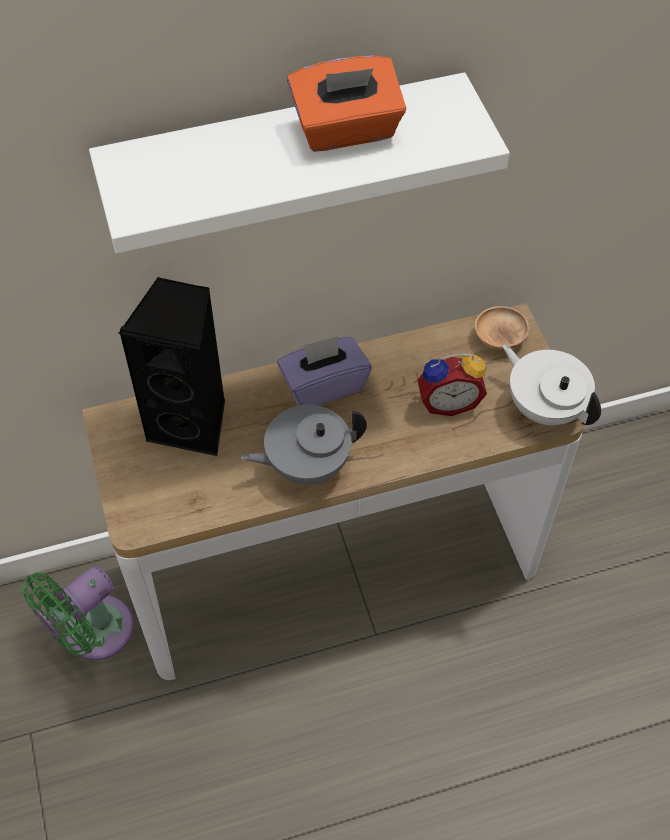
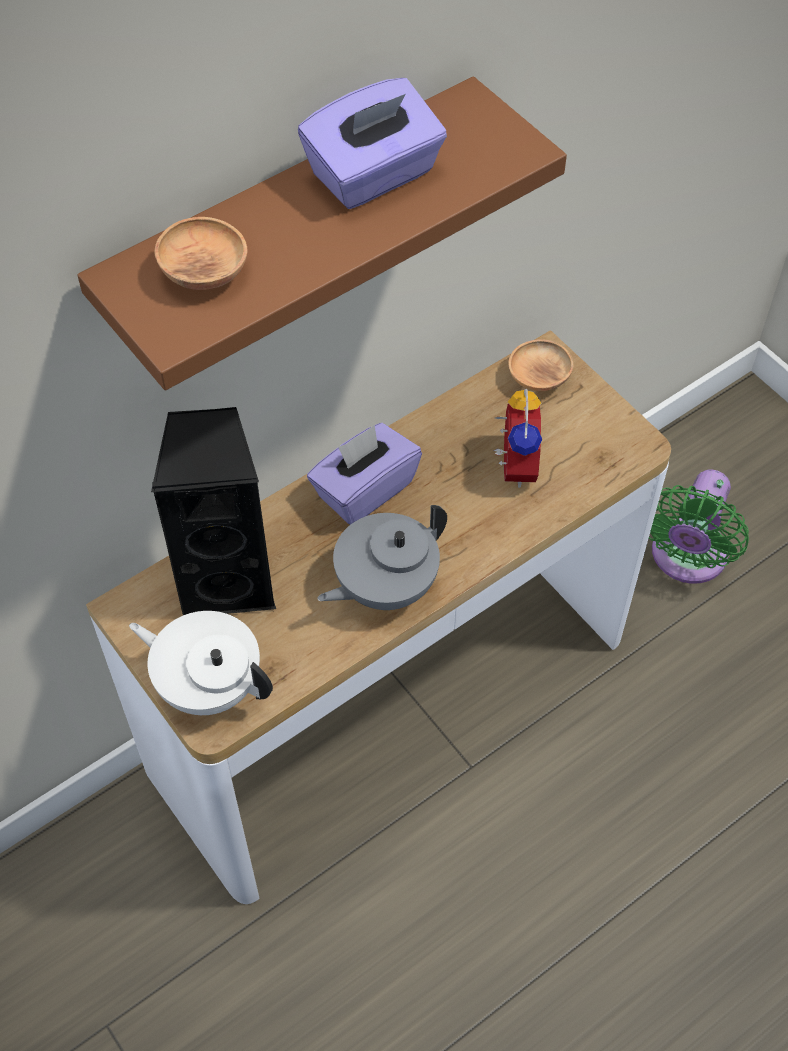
camera: 20 degrees left, 0 degrees up
(92, 633) = (135, 880): green fan -> green fan (686, 558)
(181, 171) = (204, 272): none -> brown bowl
(284, 157) = (290, 226): white shelf -> brown shelf
(346, 130) = (374, 175): orange tissue box -> purple tissue box
(448, 401) = (513, 466): alarm clock -> alarm clock turned 60 degrees counterclockwise
(544, 407) = (620, 440): white teapot -> white teapot (209, 684)

